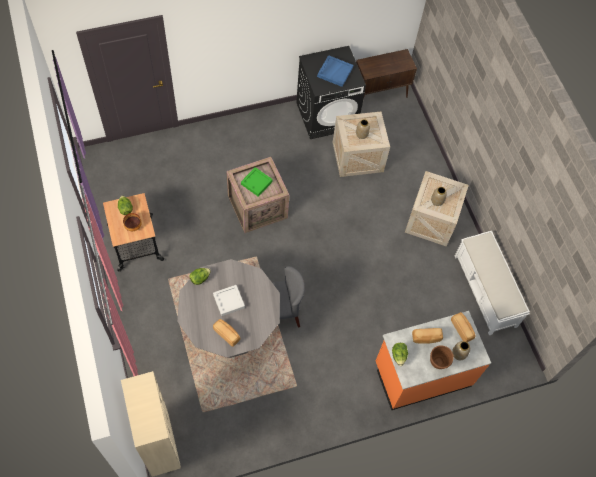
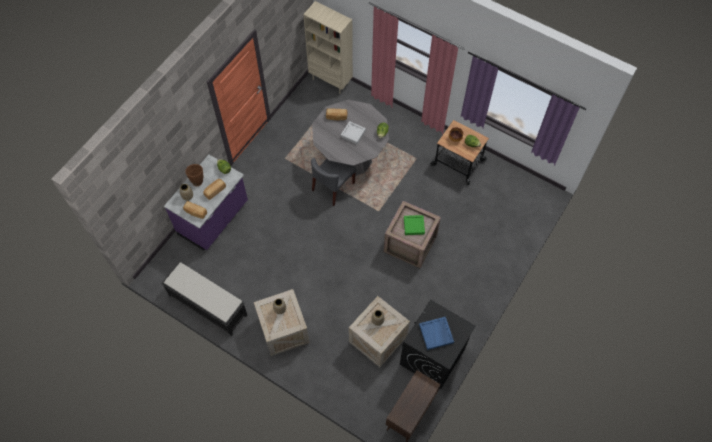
camera: 145 degrees right, 0 degrees up
(422, 374) = (214, 219): orange counter -> purple counter
(485, 291) = (207, 305): white bench -> black bench

